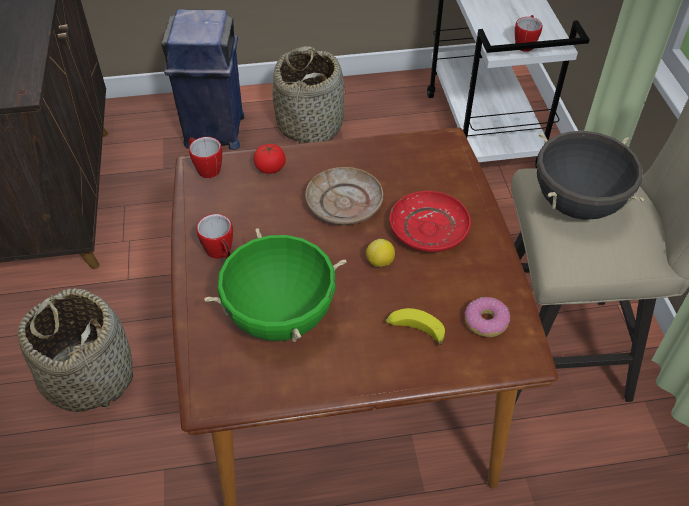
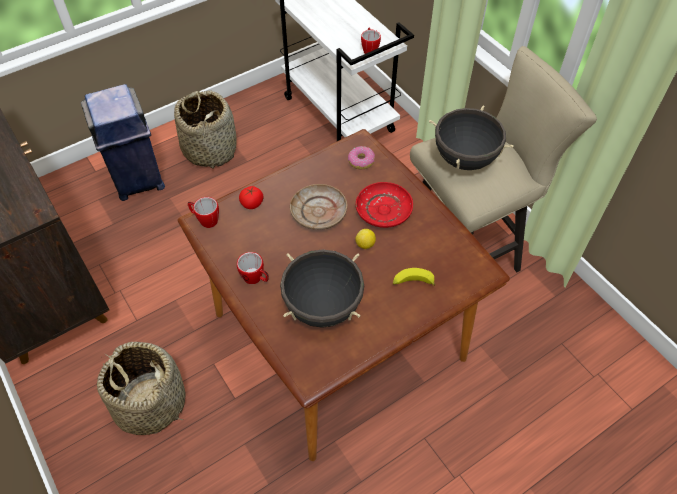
camera: 25 degrees left, 5 degrees up
(281, 317) = (323, 307): green cooking pot -> black cooking pot
(486, 321) = (451, 259): donut -> donut (361, 161)

